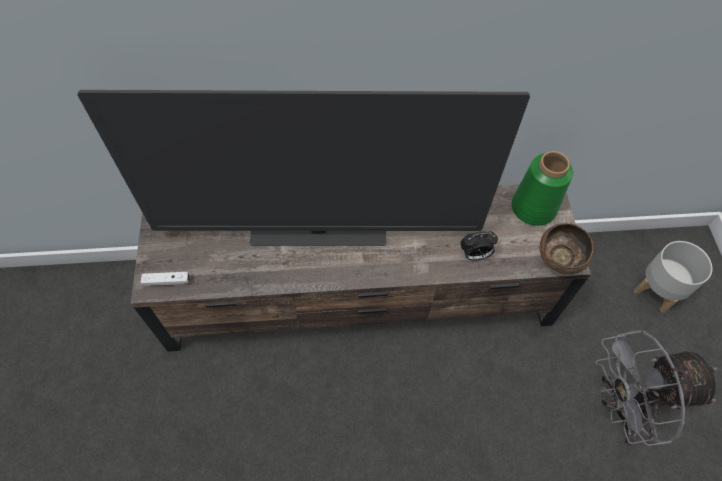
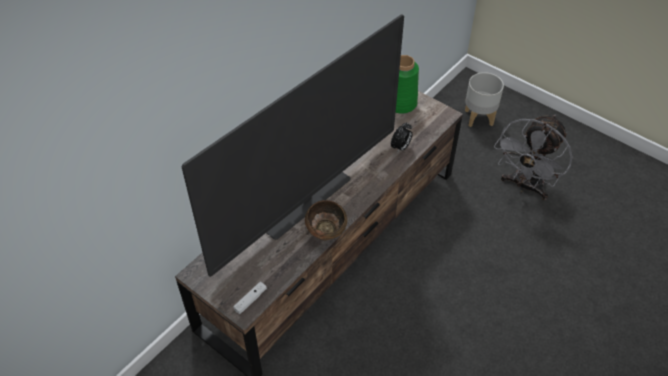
camera: 45 degrees left, 10 degrees down
(558, 263) = (443, 120): brown bowl -> brown bowl (326, 234)

